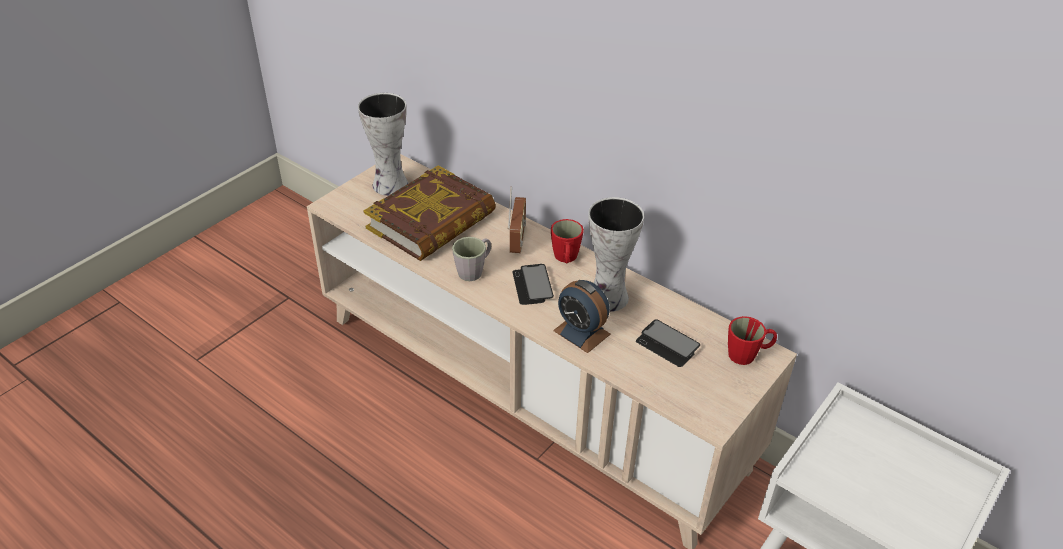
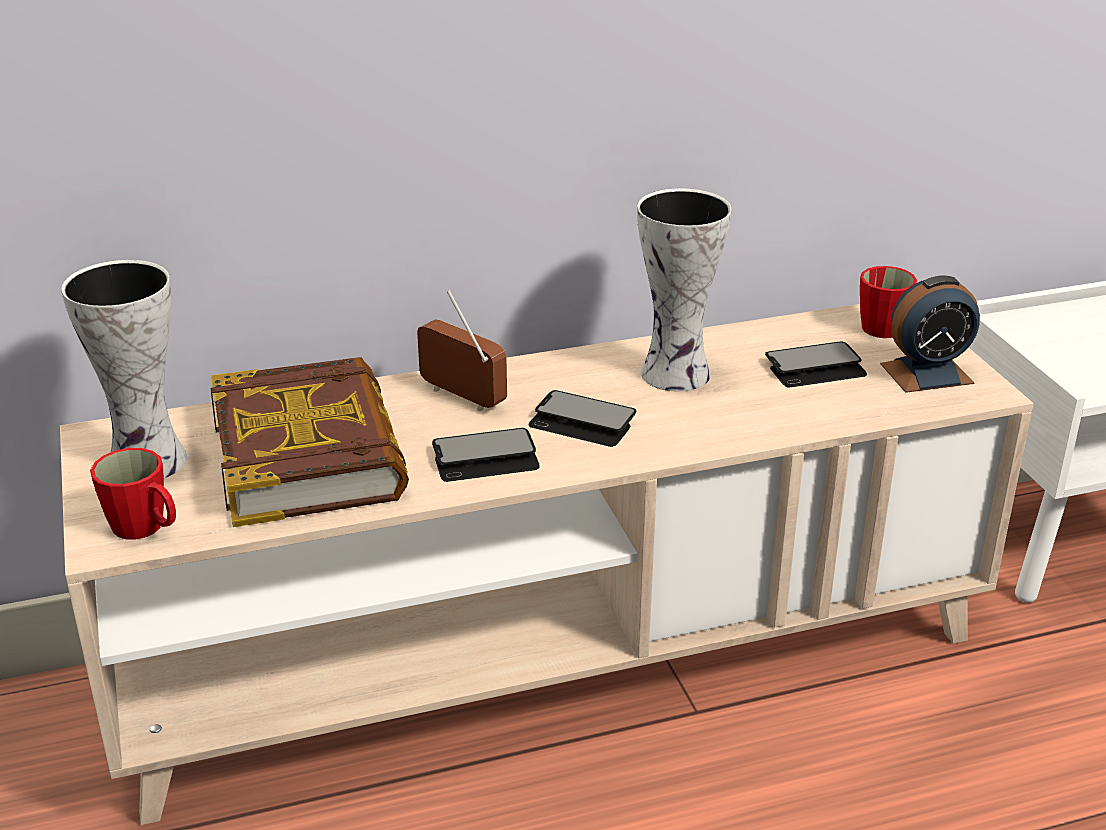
camera: 55 degrees left, 10 degrees down
(474, 270) = (485, 458): grey mug -> phone
(565, 259) = (554, 374): red mug -> red mug (146, 529)
(581, 332) = (728, 420): alarm clock -> alarm clock (926, 373)

